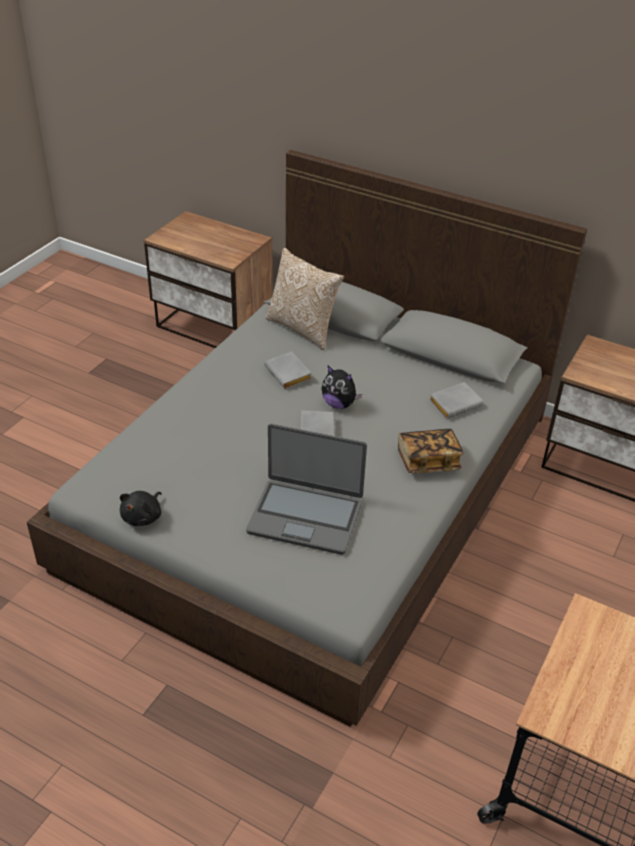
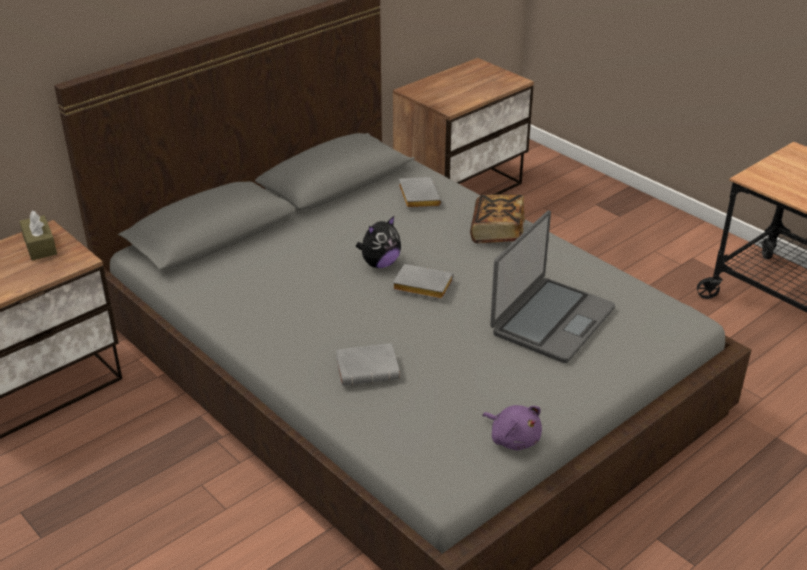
camera: 70 degrees left, 5 degrees down
(143, 517) = (513, 438): black plush toy -> purple plush toy
(238, 242) = (40, 246): none -> brown tissue box
(290, 374) = (307, 285): grey book -> grey book (369, 368)
(303, 328) = (223, 259): pillow -> none

